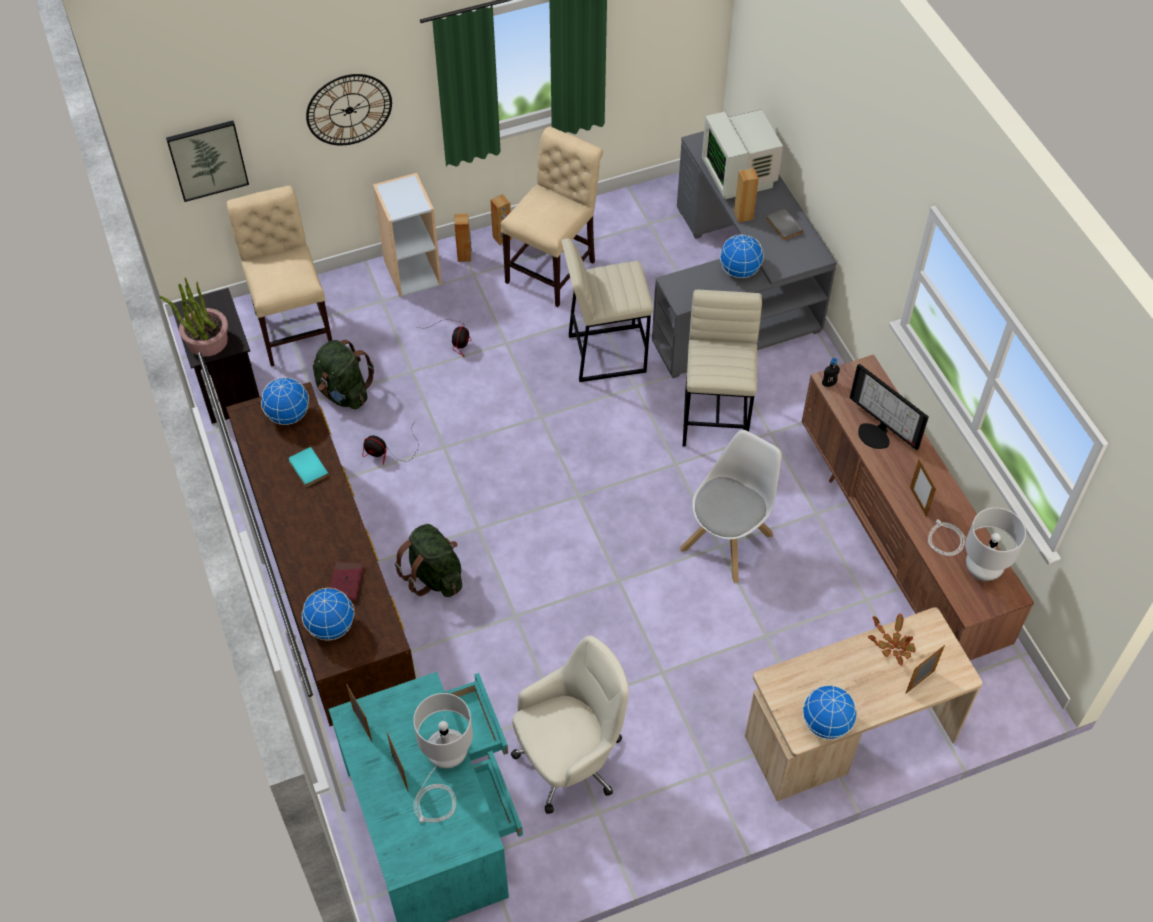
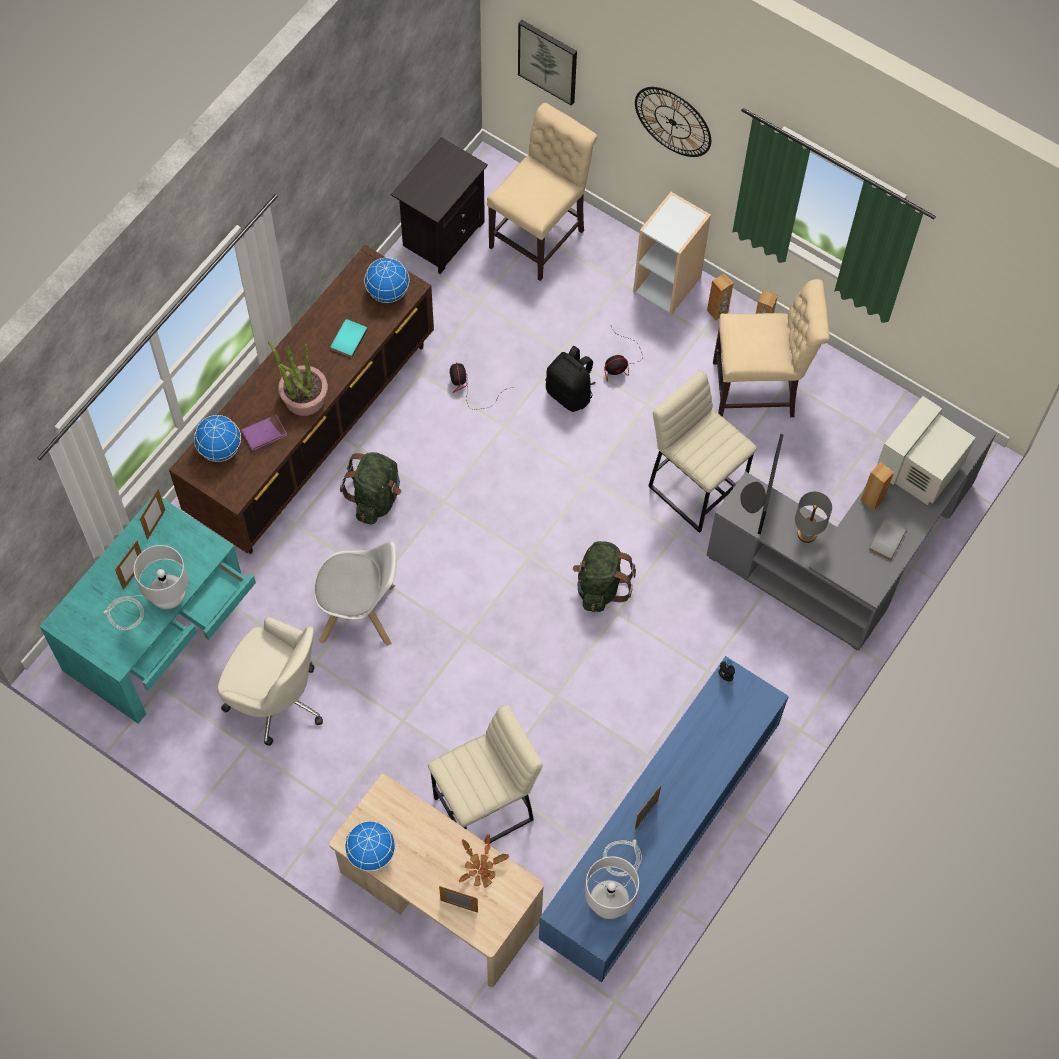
camera: 55 degrees right, 10 degrees up
(207, 341) = (423, 187): potted plant -> potted plant (304, 397)
(344, 392) = (502, 317): green backpack -> green backpack (600, 586)
(346, 582) = (264, 433): red book -> purple book
(454, 386) = (570, 393): none -> black backpack
(715, 418) = (690, 617): beige stool -> beige stool (486, 807)
(728, 540) = (568, 699): chair -> chair (360, 613)
(740, 271) = (806, 534): globe -> grey table lamp
(876, 434) = (697, 744): monitor -> monitor (757, 498)
(898, 547) = (659, 842): brown cabinet -> blue cabinet

